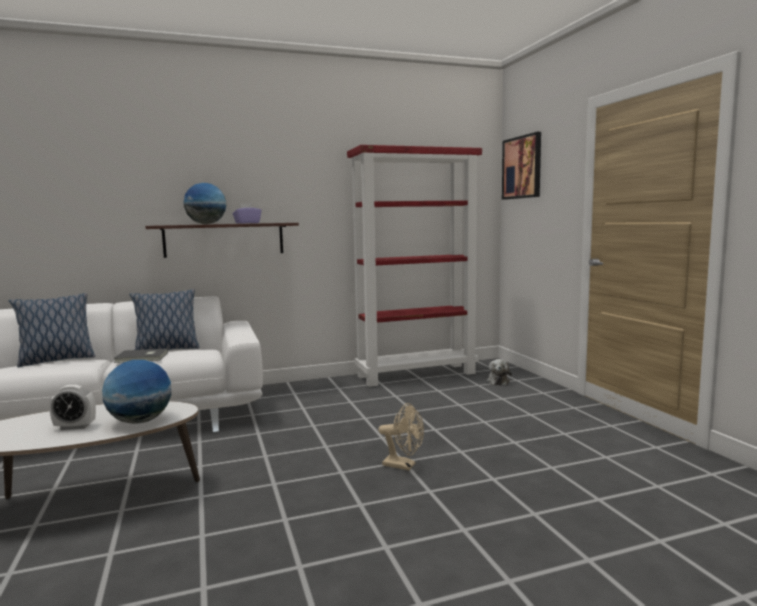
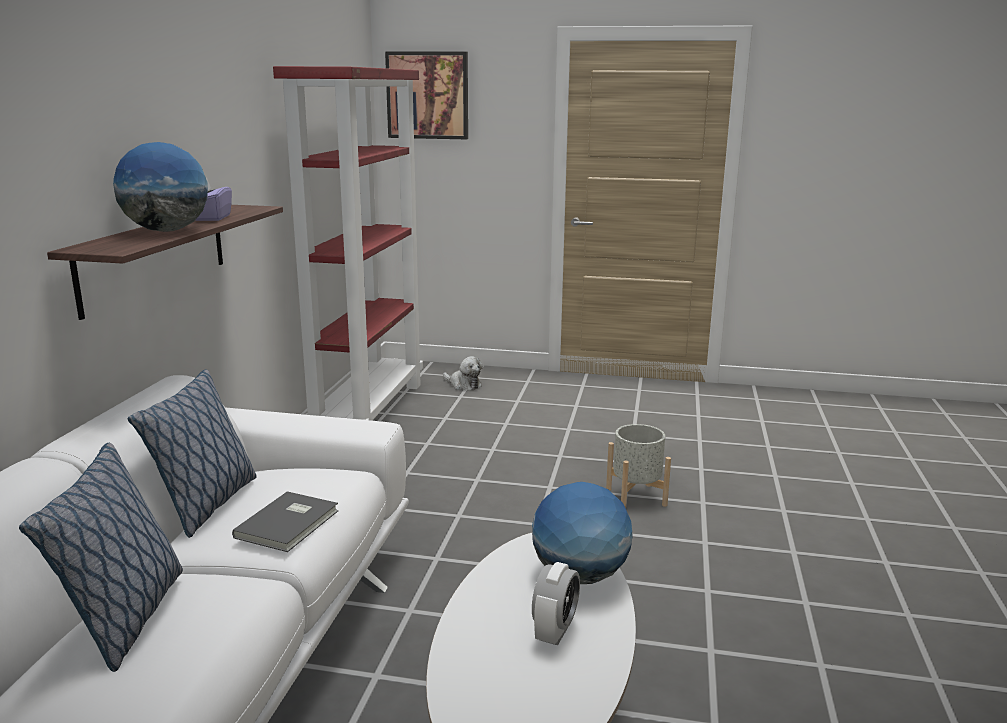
camera: 60 degrees left, 10 degrees up
(404, 465) = (636, 497): beige fan -> grey planter

